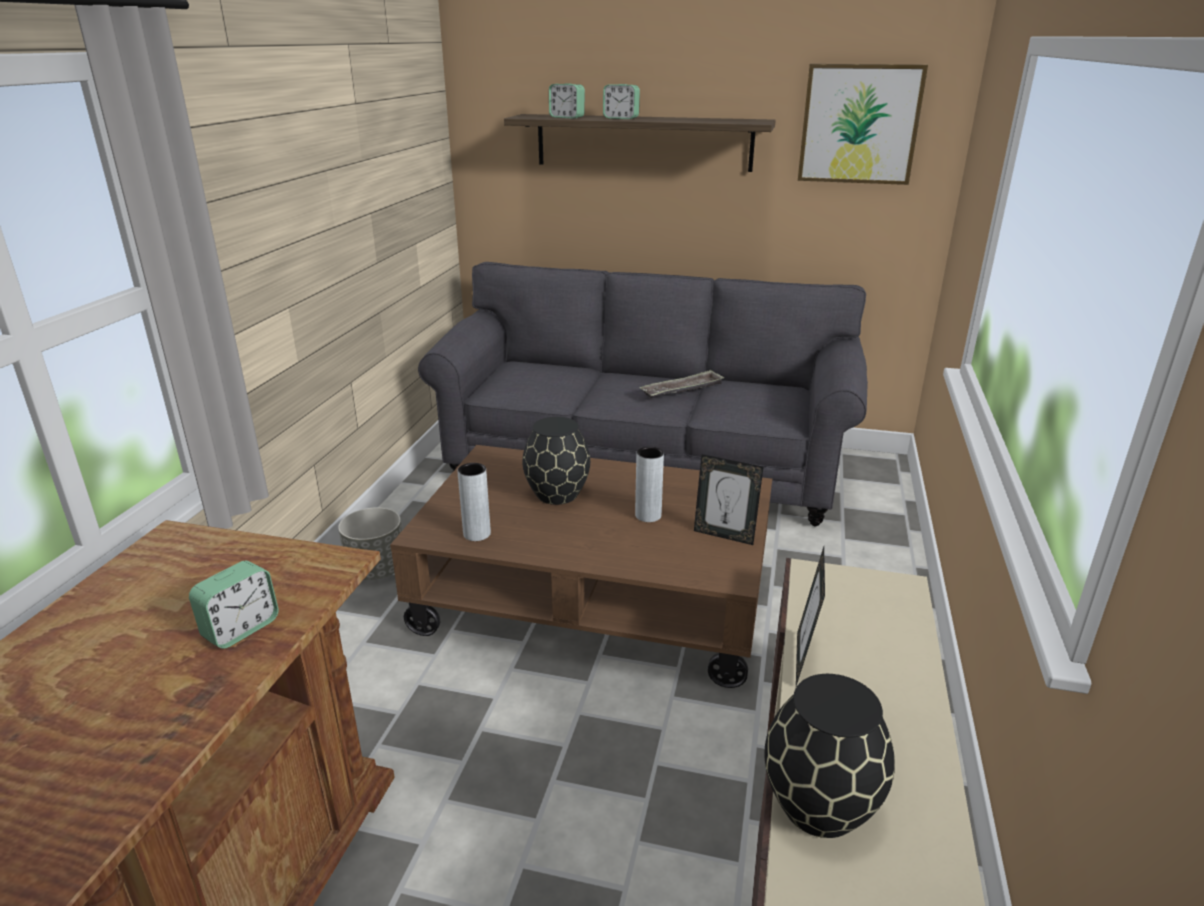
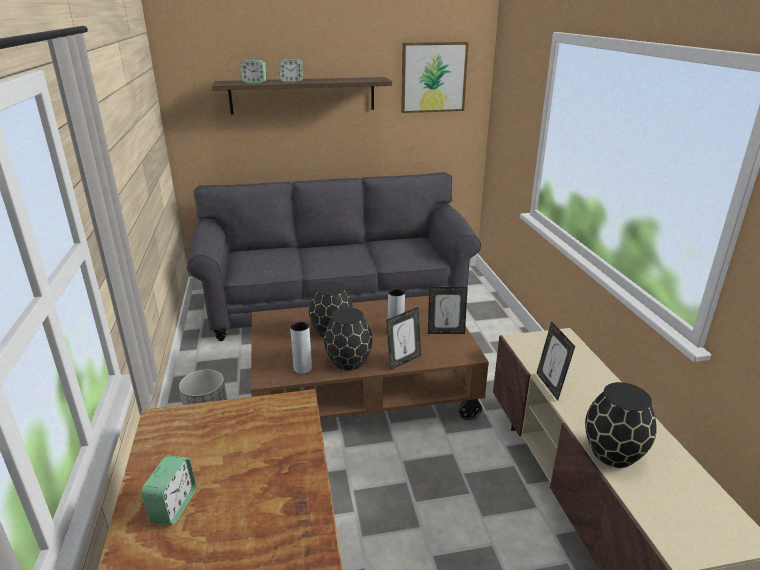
camera: 25 degrees left, 0 degrees up
(241, 629) = (280, 460): alarm clock -> alarm clock (173, 506)
(544, 541) = (348, 361): none -> black vase
(623, 561) = (403, 361): none -> picture frame
(682, 389) = (361, 250): tray -> none

